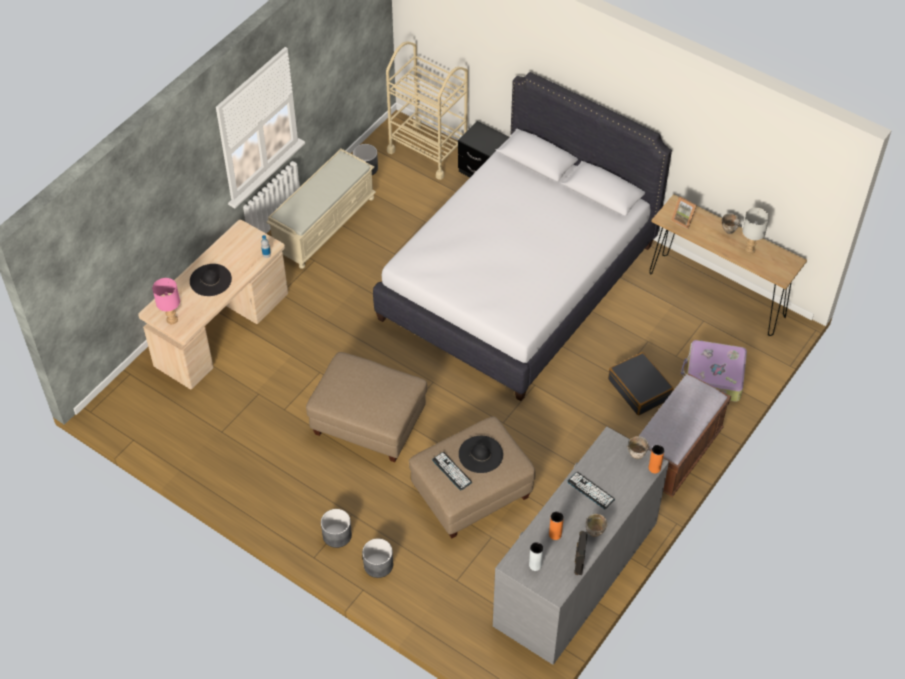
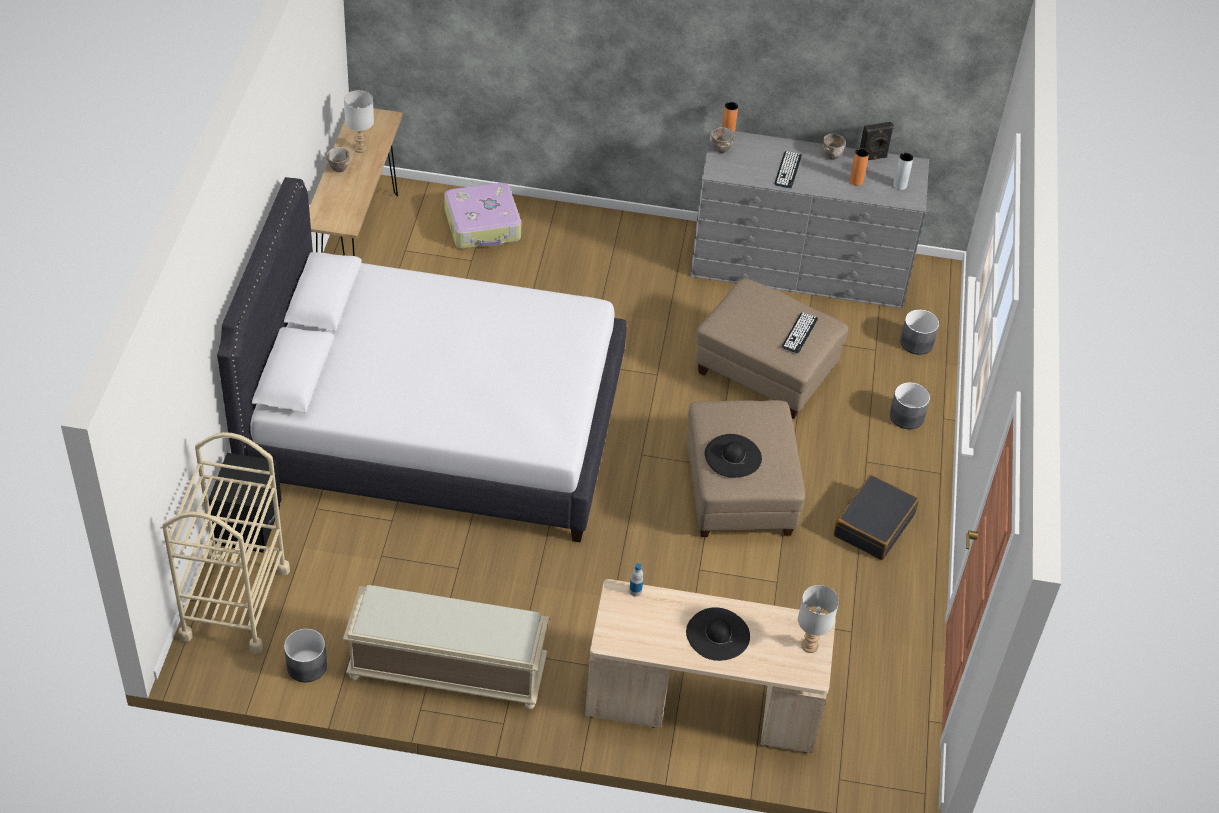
camera: 120 degrees left, 5 degrees down
(172, 320) = (810, 645): pink table lamp -> grey table lamp
(336, 535) = (900, 464): grey planter -> grey planter (917, 343)
(480, 454) = (761, 317): black hat -> black hat (733, 456)
(639, 389) = (536, 277): black suitcase -> black suitcase (873, 525)
(676, 453) = (604, 230): brown bench -> none
(683, 220) = (342, 209): picture frame -> none

